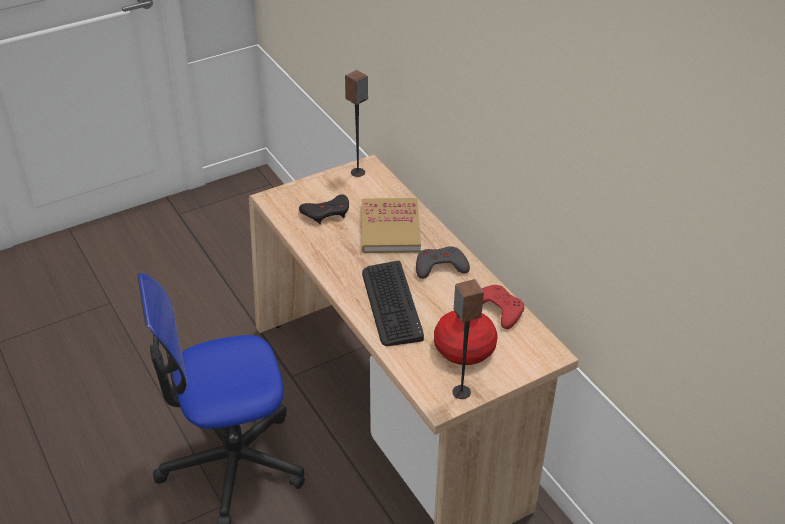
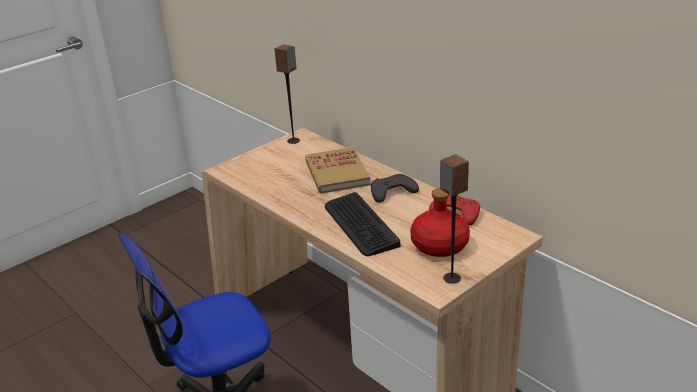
camera: 10 degrees left, 10 degrees down
(326, 212) = (276, 171): black game controller -> none

